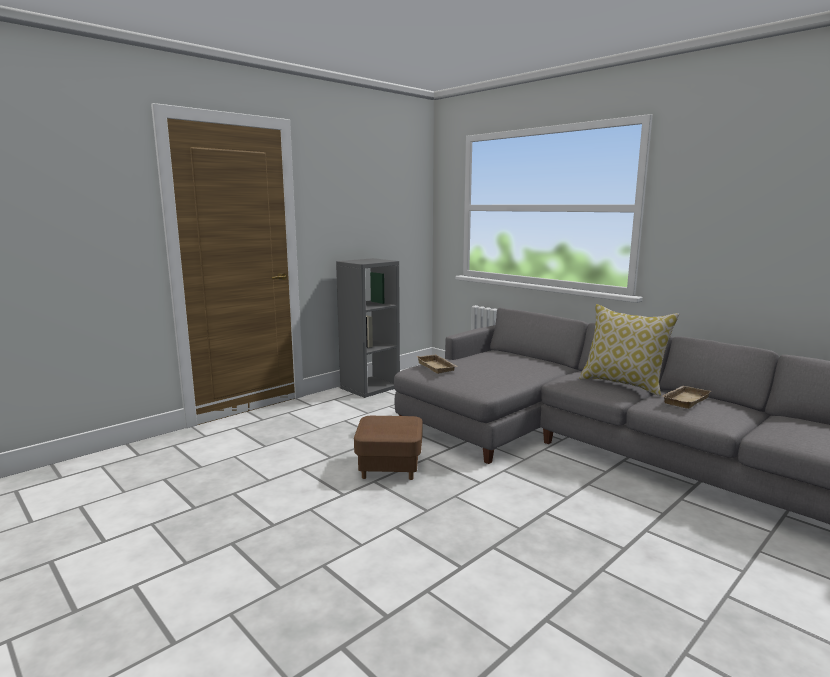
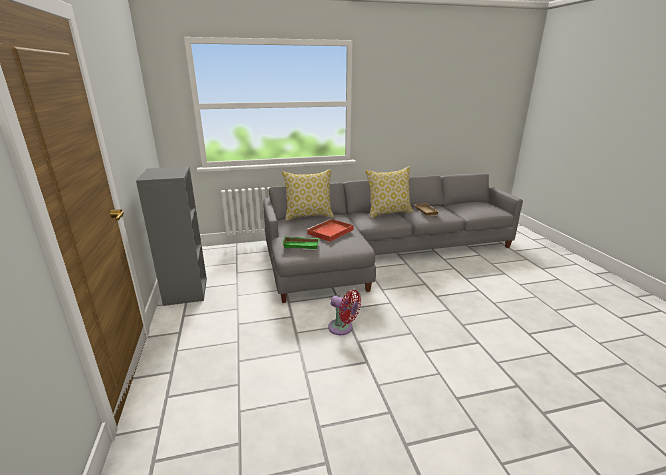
camera: 60 degrees left, 10 degrees up
(389, 467) = (343, 328): brown ottoman -> red fan
(437, 367) = (301, 244): beige tray -> green tray
(492, 370) = (330, 232): none -> red tray
(523, 355) = (309, 216): none -> pillow

